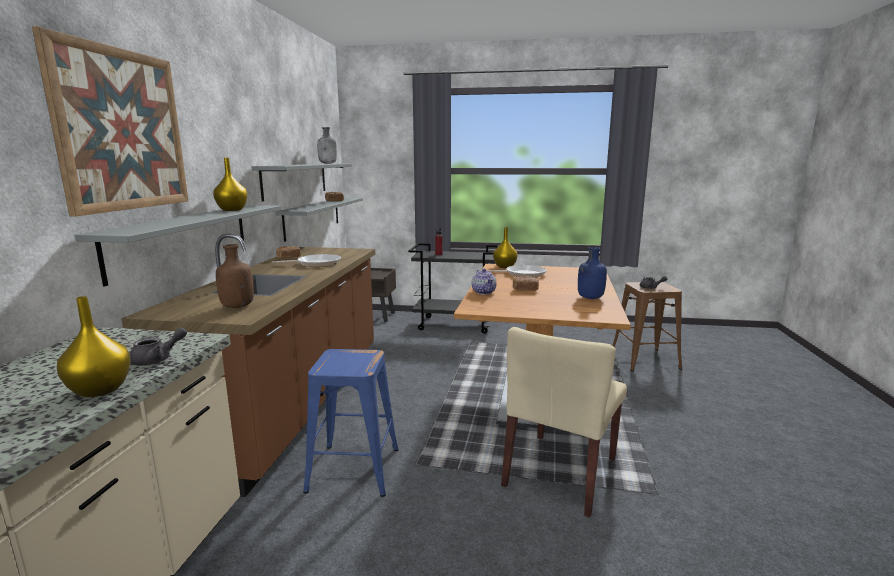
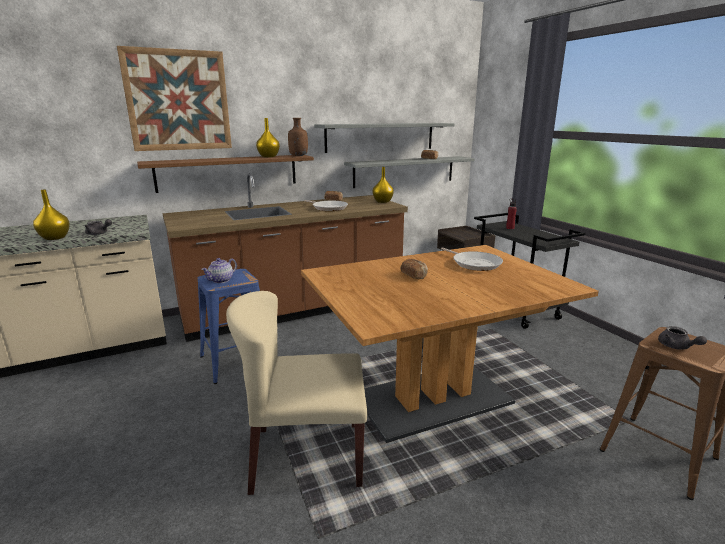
camera: 55 degrees right, 5 degrees up
(184, 238) = (228, 172): grey shelf -> brown shelf
(237, 306) = (201, 221): brown bottle -> brown bottle (298, 156)
(328, 163) = (423, 123): grey bottle -> none
(484, 292) = (379, 265): teapot -> teapot (221, 280)
(504, 266) = (489, 252): yellow vase -> yellow vase (383, 201)
(589, 298) = (436, 305): blue bottle -> none

